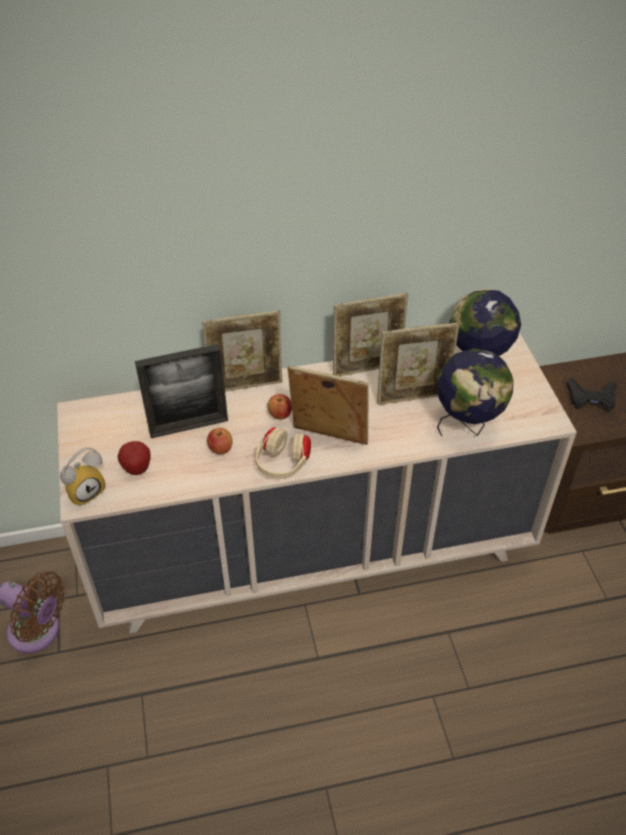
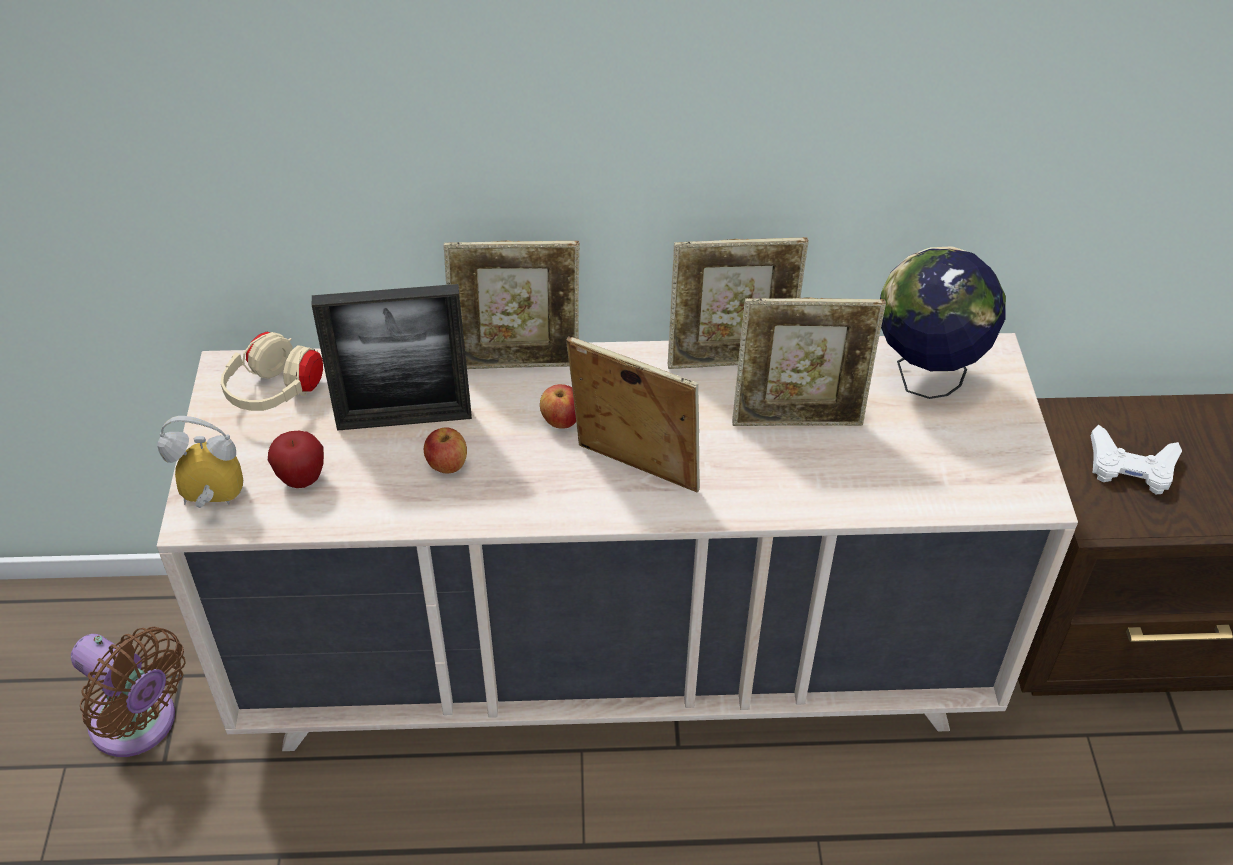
camera: 10 degrees right, 0 degrees up
(86, 490) = (209, 502): alarm clock -> alarm clock turned 150 degrees counterclockwise
(283, 464) = (545, 506): beige headphones -> beige headphones (276, 393)
(467, 425) = (882, 483): globe -> none
(591, 398) = (1131, 467): black game controller -> white game controller

